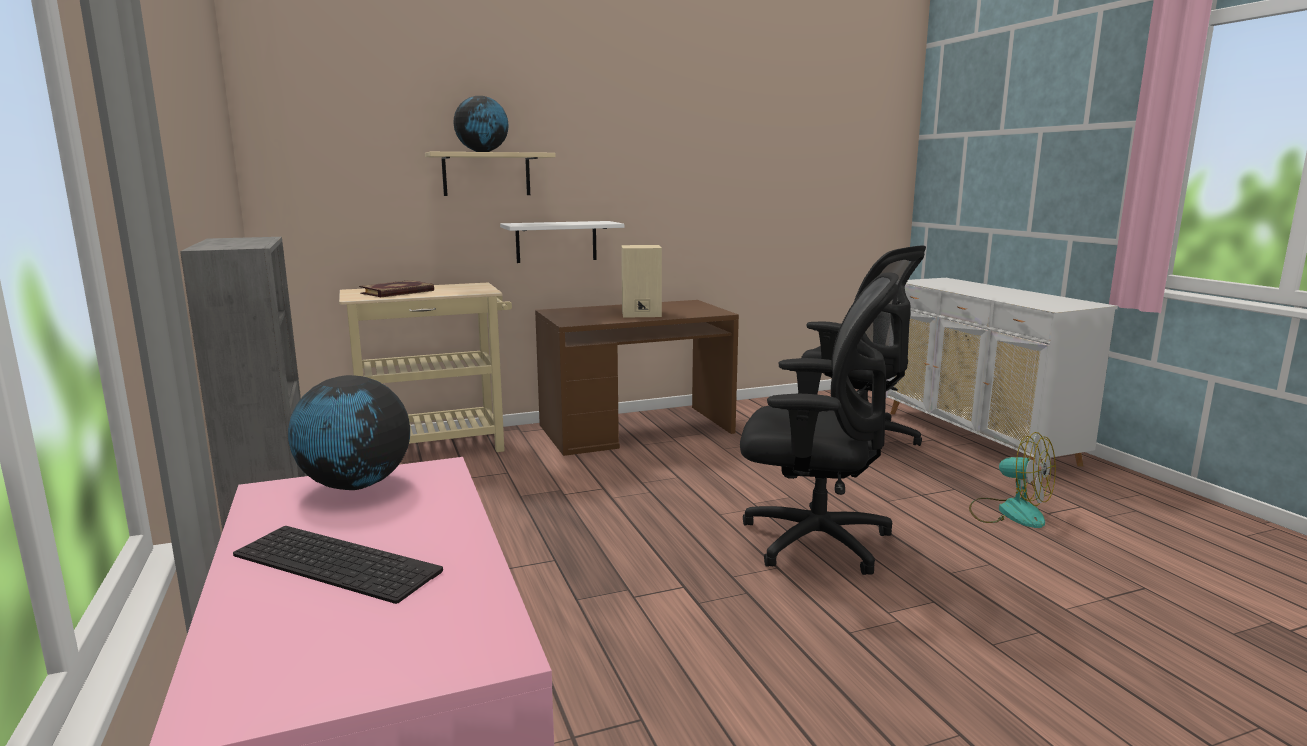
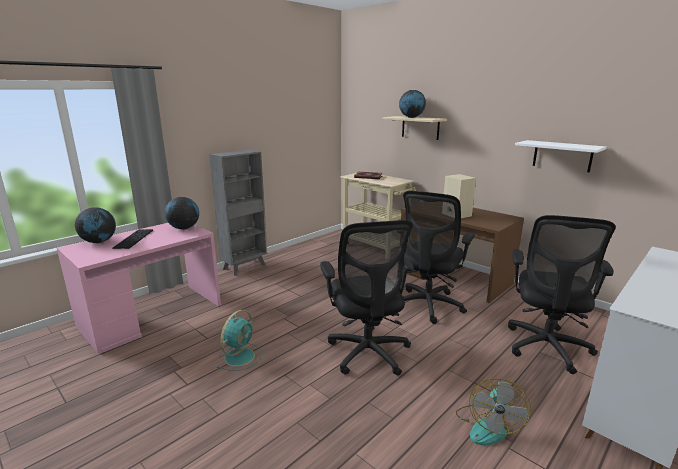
camera: 65 degrees right, 5 degrees up
(252, 635) = (99, 241): none -> globe
(556, 241) = (448, 166): white shelf -> white shelf (562, 156)
(698, 464) = (428, 303): none -> black office chair
(756, 676) = (240, 356): none -> turquoise fan

